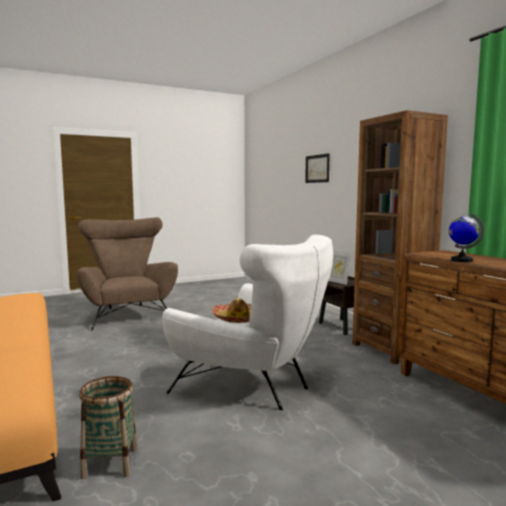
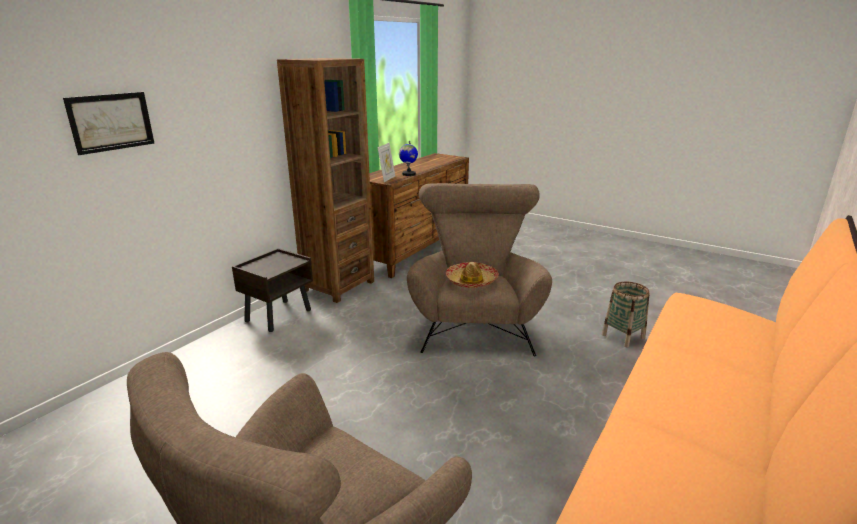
camera: 120 degrees left, 15 degrees up
(255, 385) = (474, 323): white armchair -> brown armchair
(338, 282) = (272, 267): picture frame -> picture frame (387, 179)

